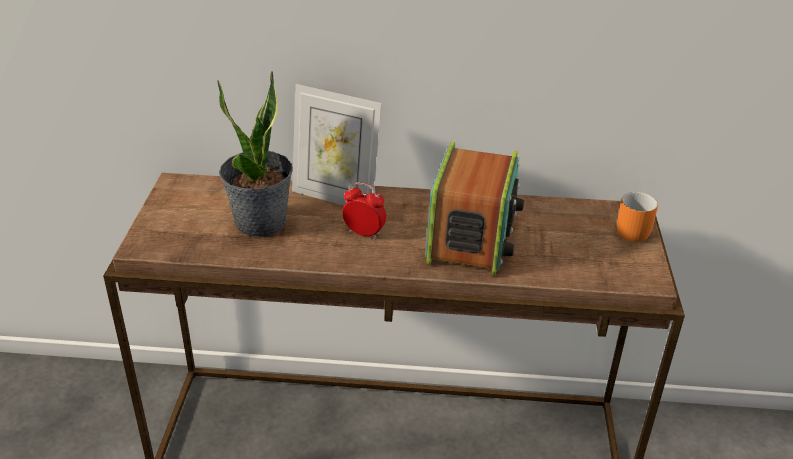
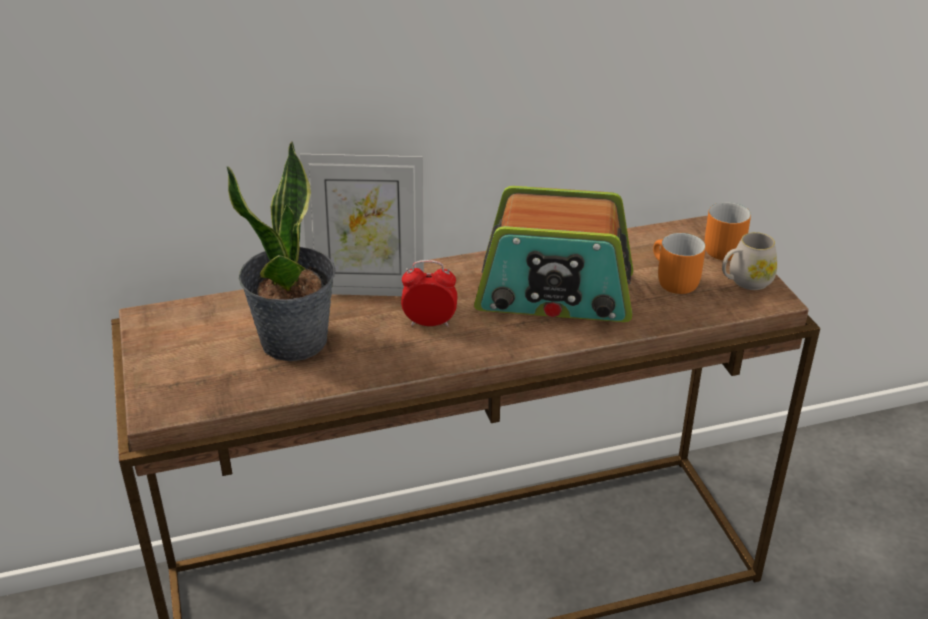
camera: 20 degrees left, 0 degrees up
(472, 234) = (555, 294): radio -> radio turned 105 degrees clockwise
(572, 246) = (671, 281): none -> orange mug
(635, 261) = (745, 281): none -> white mug

